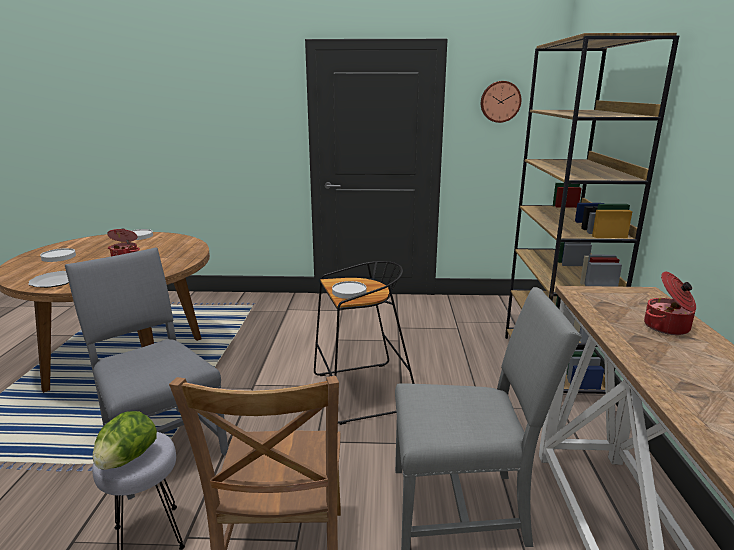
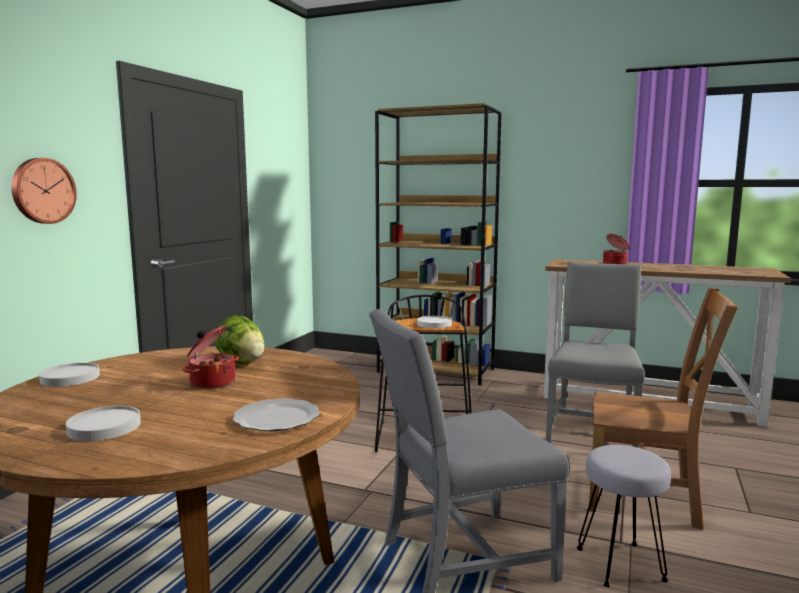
camera: 70 degrees left, 10 degrees down
(127, 459) = (641, 460): lettuce -> lettuce (242, 362)
(500, 101) = (279, 159): wall clock -> wall clock (42, 191)

